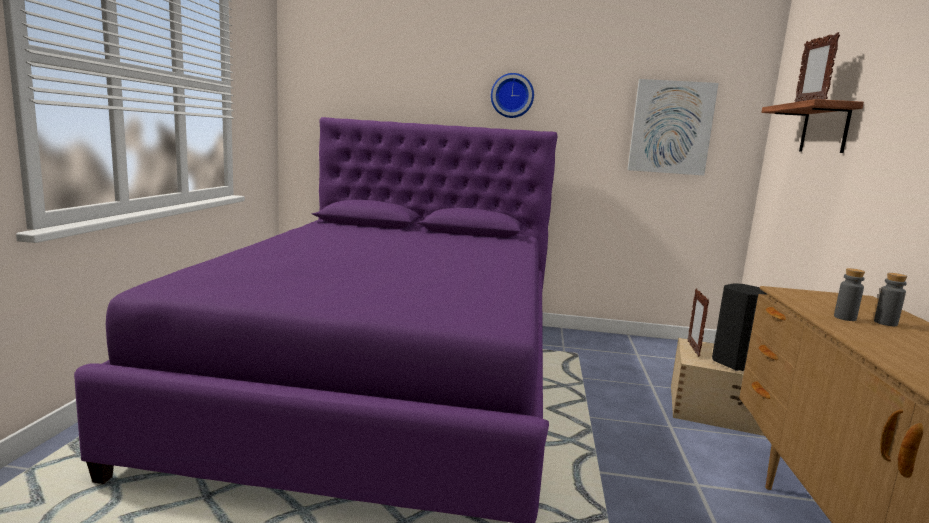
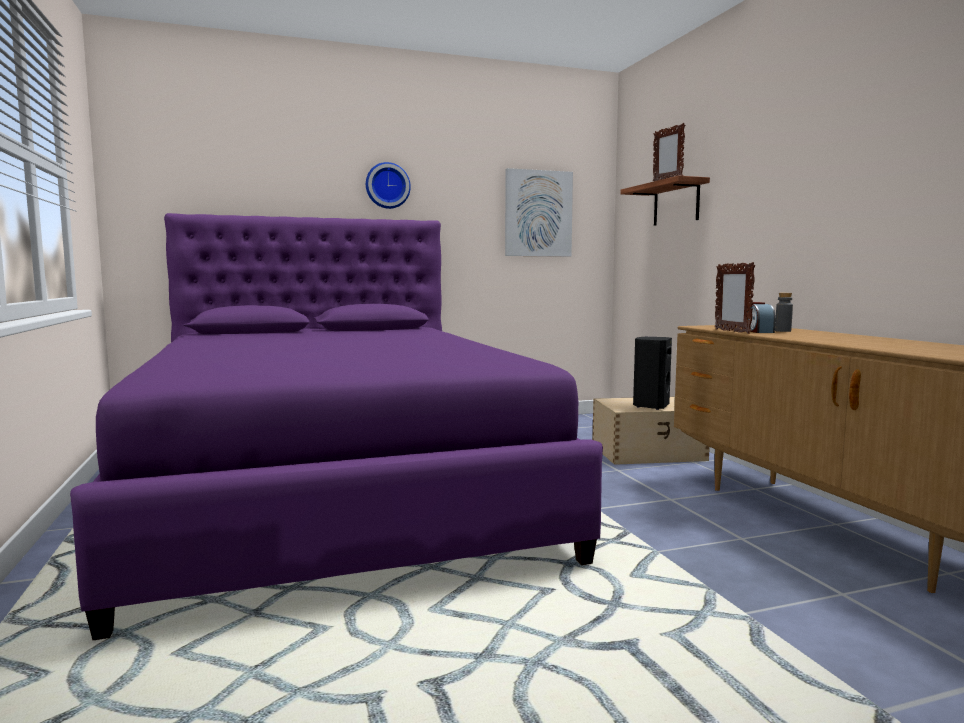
camera: 25 degrees left, 5 degrees down
(693, 349) = (613, 403): picture frame -> picture frame (732, 331)
(845, 318) = (758, 331): grey bottle -> alarm clock

